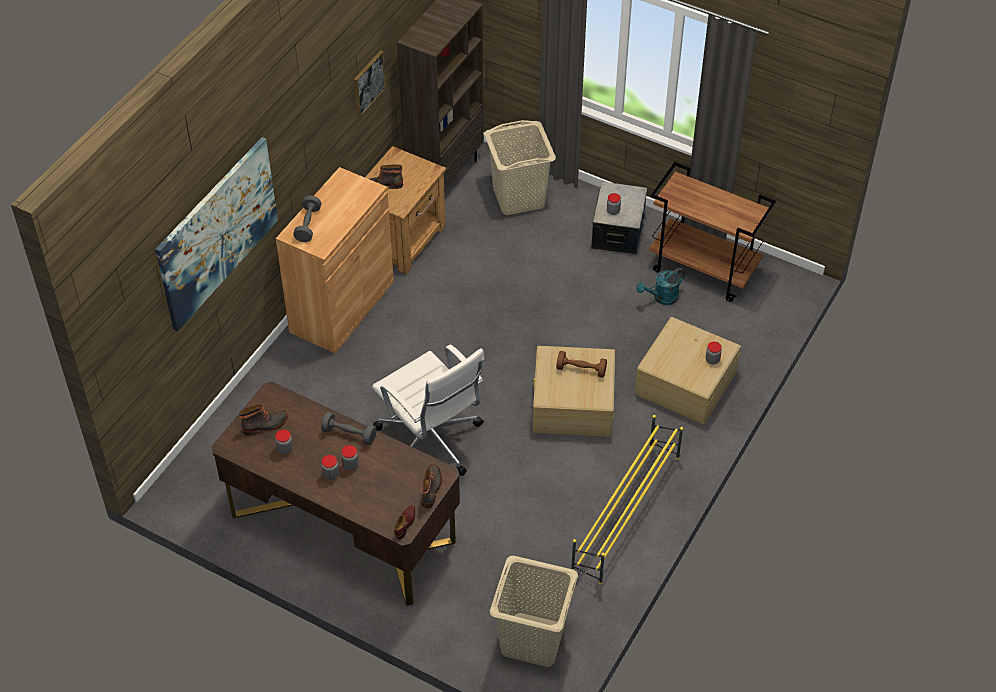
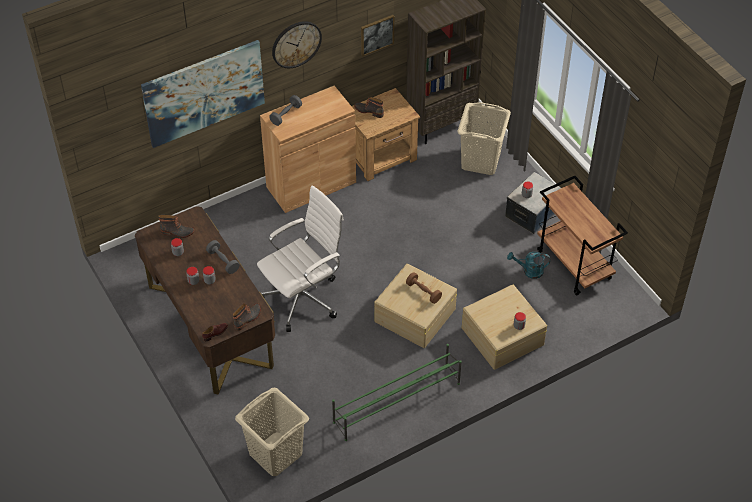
camera: 30 degrees right, 0 degrees up
(297, 127) = (296, 44): none -> wall clock
(431, 443) = (303, 298): white office chair -> white office chair turned 120 degrees counterclockwise
(625, 513) = (396, 403): yellow shoe rack -> green shoe rack

